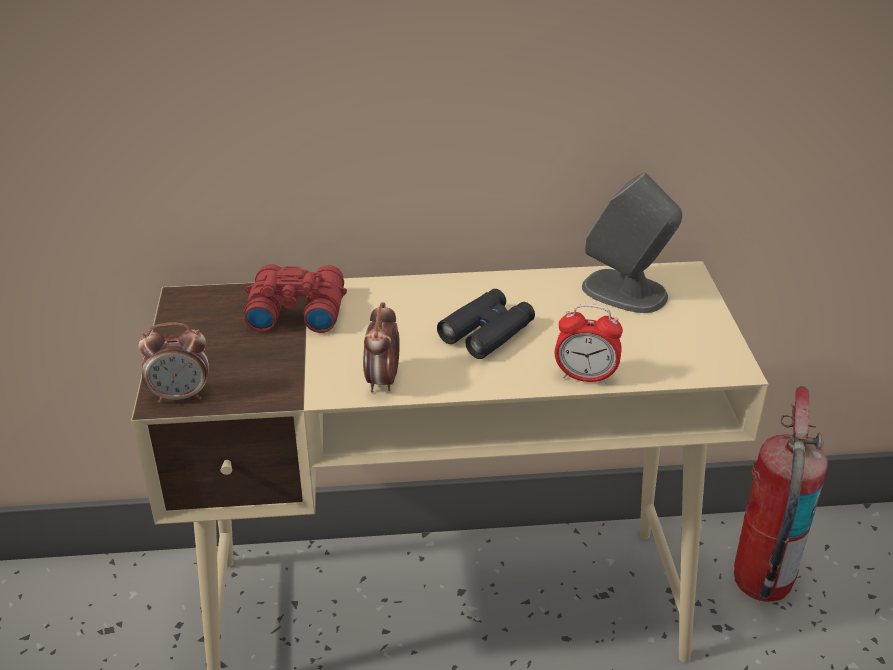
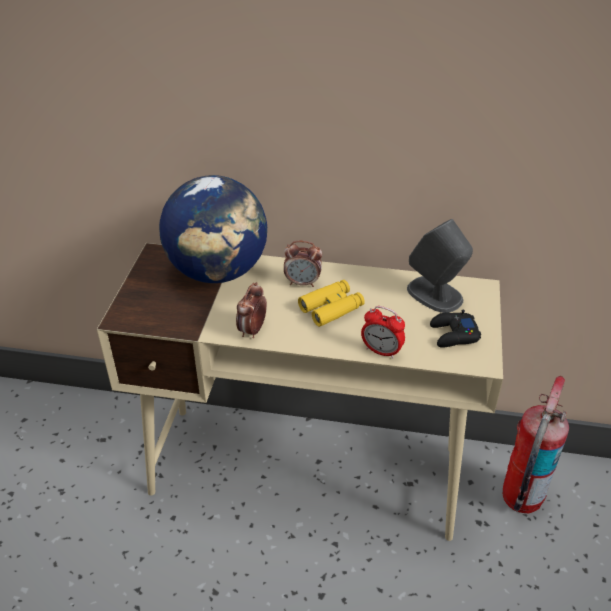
camera: 15 degrees right, 5 degrees up
(181, 395) = (130, 318): alarm clock -> alarm clock (303, 283)
(295, 310) = (218, 272): red binoculars -> globe
(487, 332) = (331, 308): black binoculars -> yellow binoculars
(675, 339) = (453, 335): none -> black game controller

